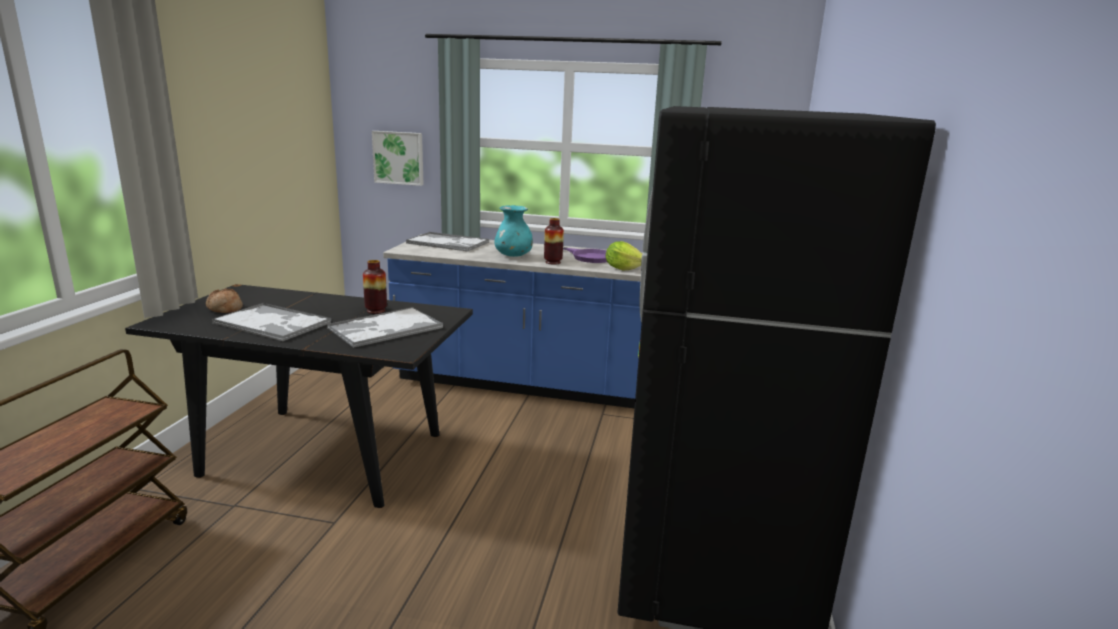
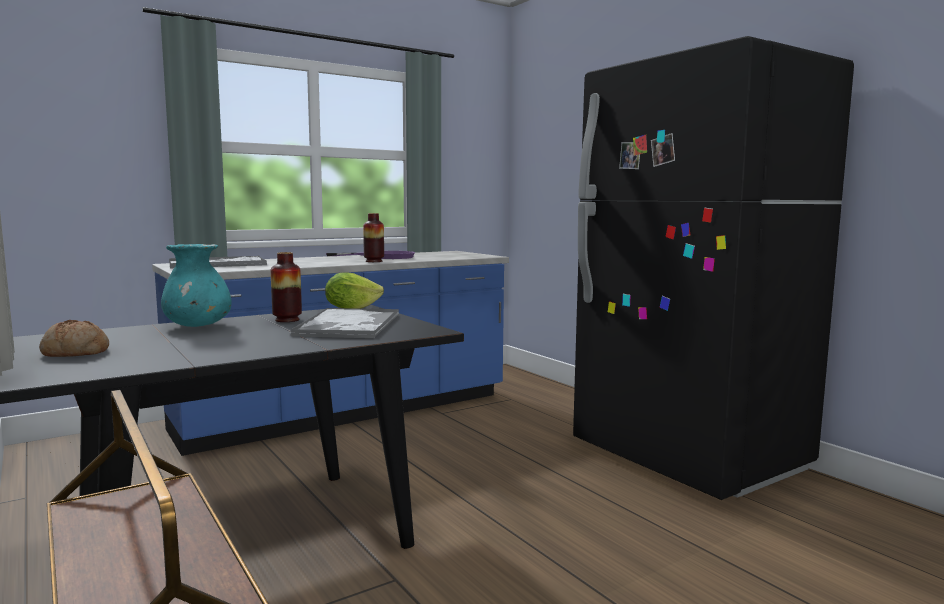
camera: 45 degrees left, 10 degrees down
(273, 323) = (206, 346): tray -> none
(399, 157) = (92, 168): picture -> none
(513, 256) = (323, 262): turquoise vase -> turquoise vase (198, 326)
(623, 268) = (440, 258): lettuce -> lettuce (351, 308)

